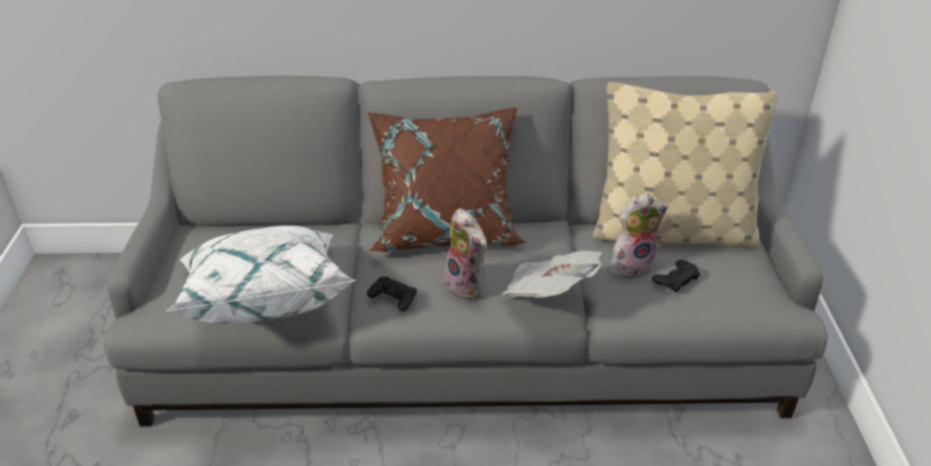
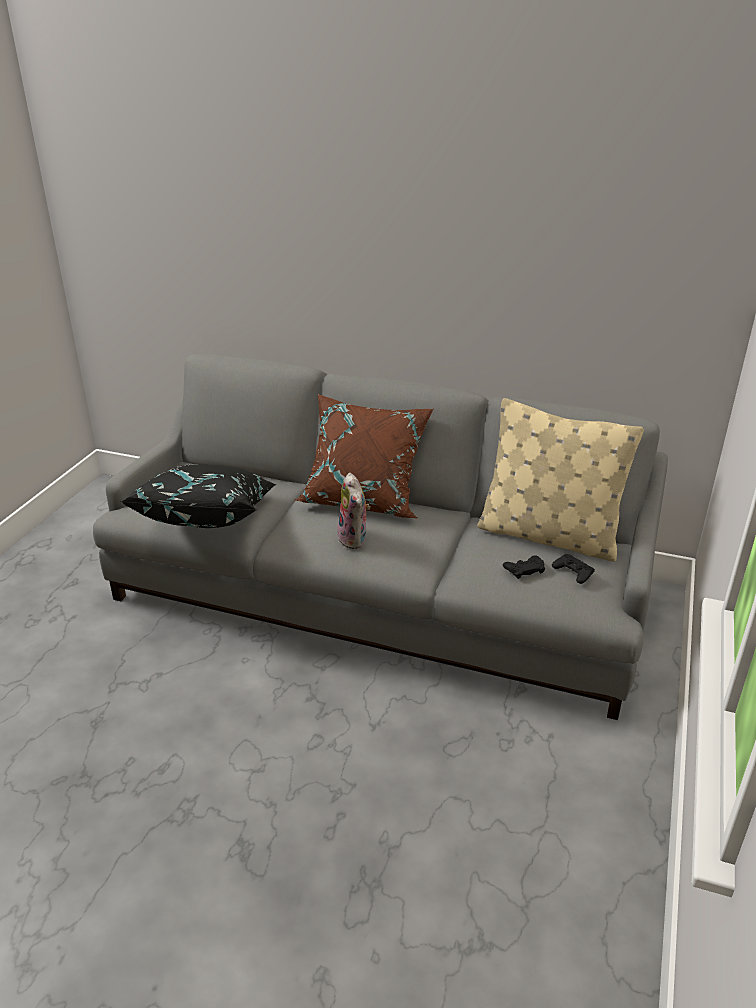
camera: 20 degrees right, 5 degrees down
(265, 297) = (207, 516): white pillow -> black pillow
(393, 297) = (295, 535): black game controller -> black game controller (573, 572)
(549, 293) = (413, 557): newspaper -> none
(631, 265) = (495, 553): plush toy -> none

